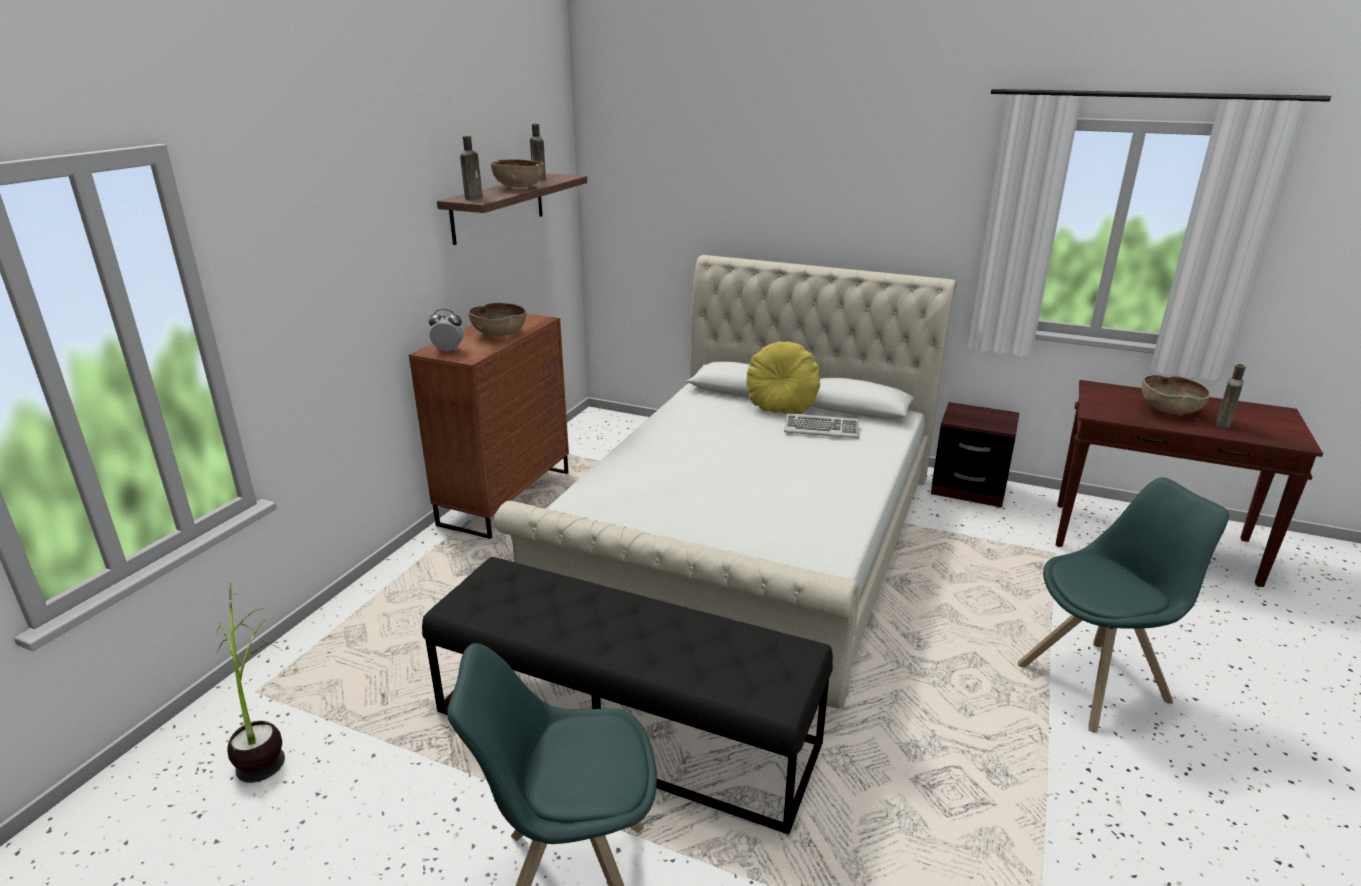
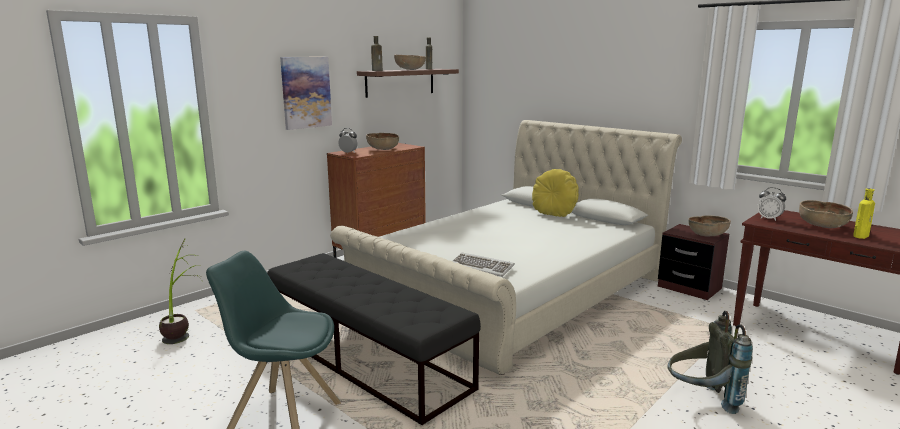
camera: 20 degrees right, 10 degrees down
(366, 256) = (306, 92): none -> picture
(821, 429) = (571, 225): keyboard -> keyboard (481, 267)
(998, 420) = (707, 235): none -> brown bowl
(1095, 683) = (701, 400): turquoise chair -> grey backpack
(1102, 404) = (769, 219): none -> alarm clock
(1223, 423) = (861, 236): brown bottle -> yellow bottle

